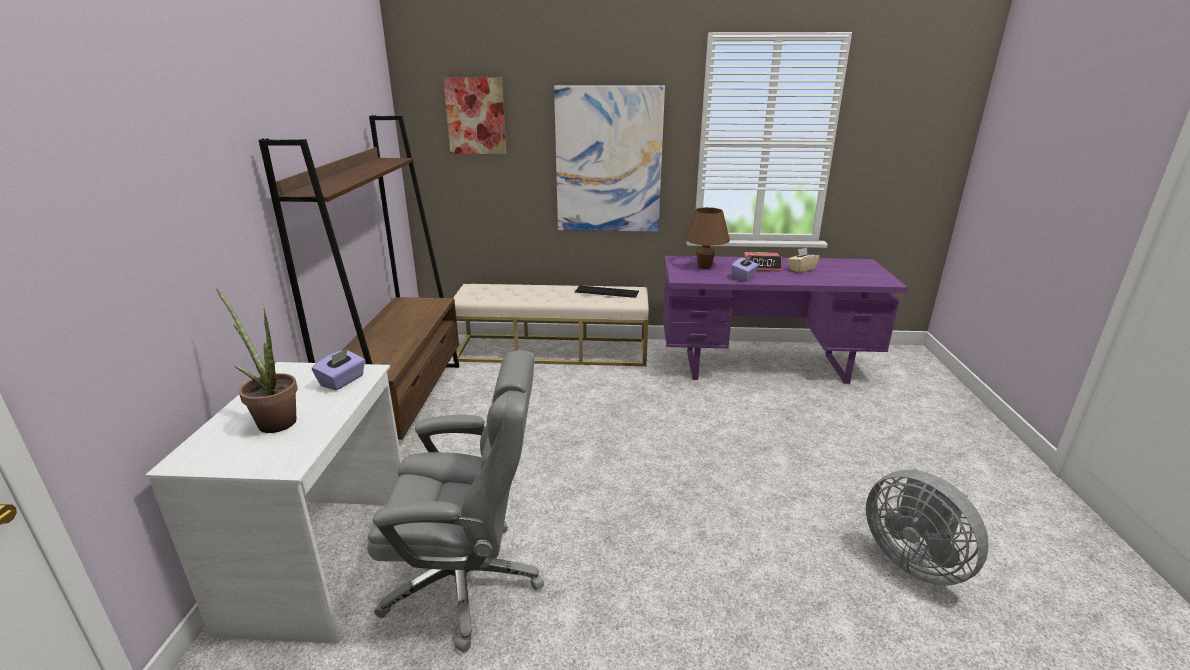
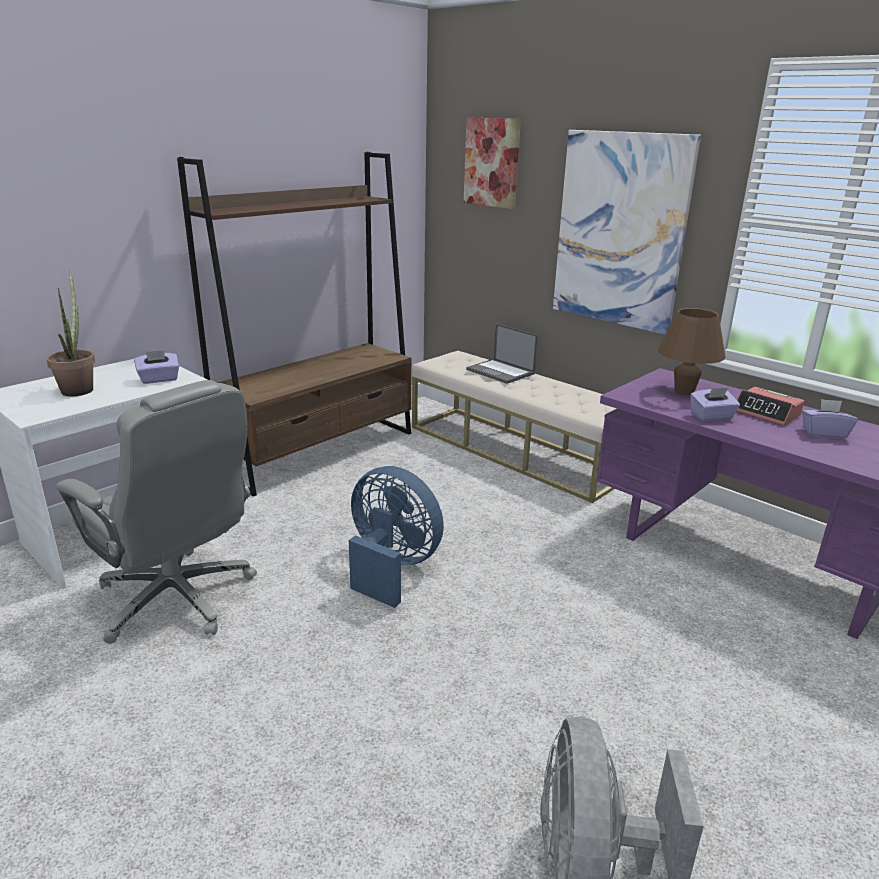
camera: 40 degrees right, 0 degrees up
(526, 290) = (501, 372): none -> laptop
(591, 467) = (391, 568): none -> blue fan
(606, 292) = (581, 397): keyboard -> none
(801, 269) = (824, 433): beige tissue box -> purple tissue box

